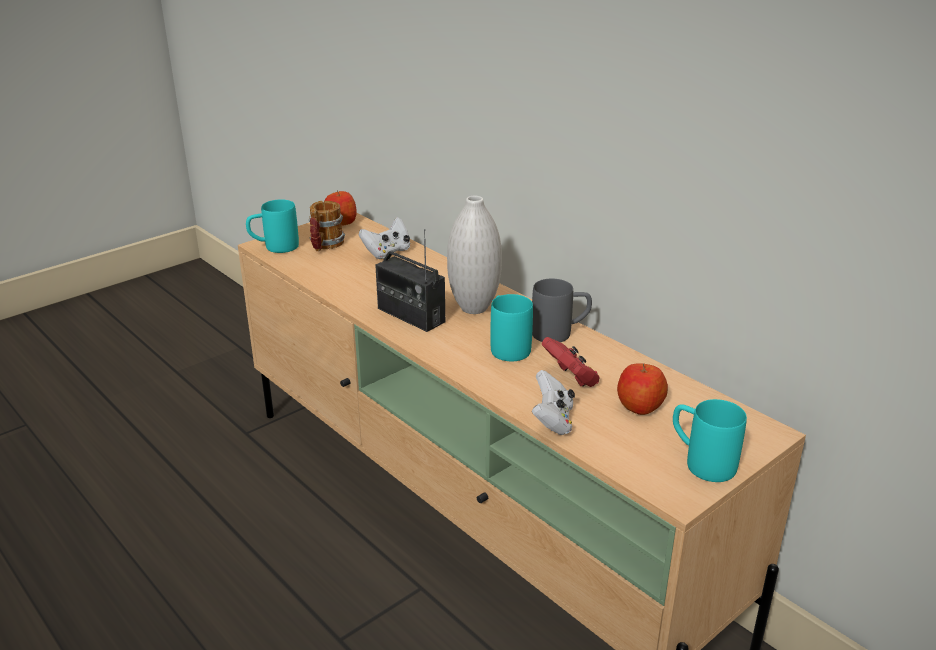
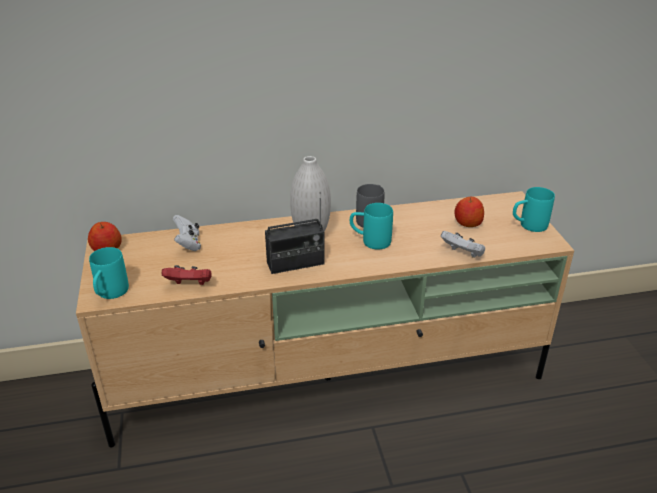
camera: 60 degrees left, 5 degrees up
(324, 246) = (140, 268): mug -> none
(571, 378) = (424, 233): red game controller -> red game controller (190, 285)

